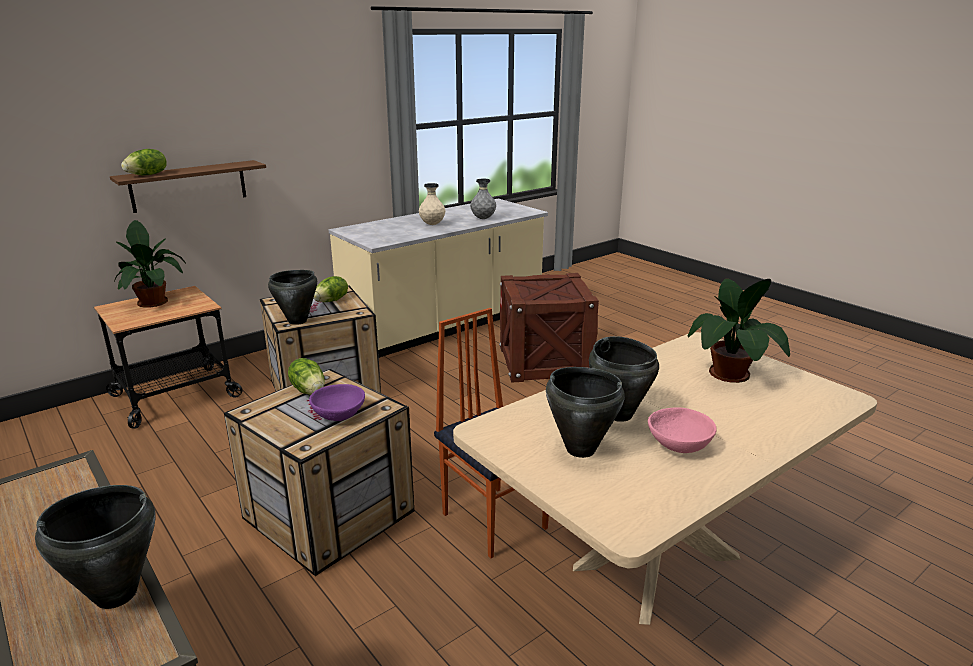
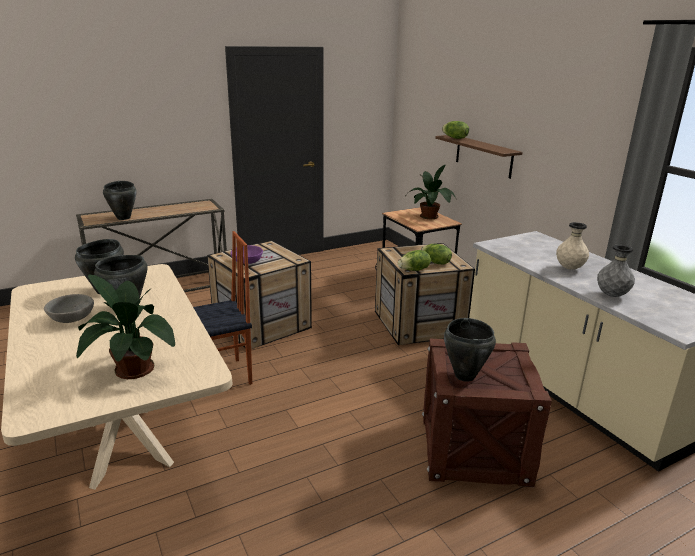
camera: 100 degrees right, 0 degrees up
(298, 321) = (394, 253): black cooking pot -> black cooking pot (464, 376)
(309, 390) = (283, 256): lettuce -> lettuce (414, 270)
(678, 445) = (72, 319): pink bowl -> grey bowl

